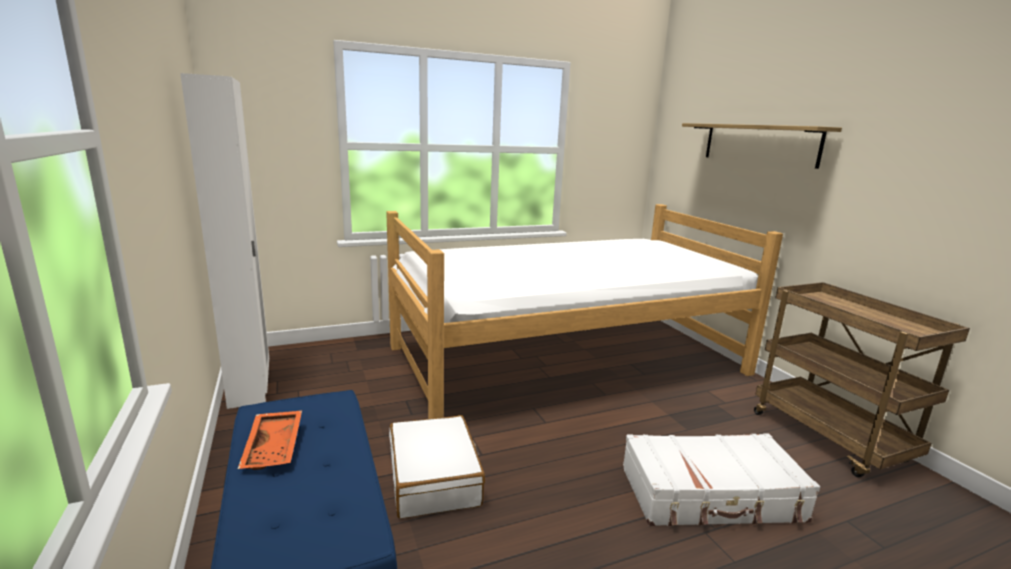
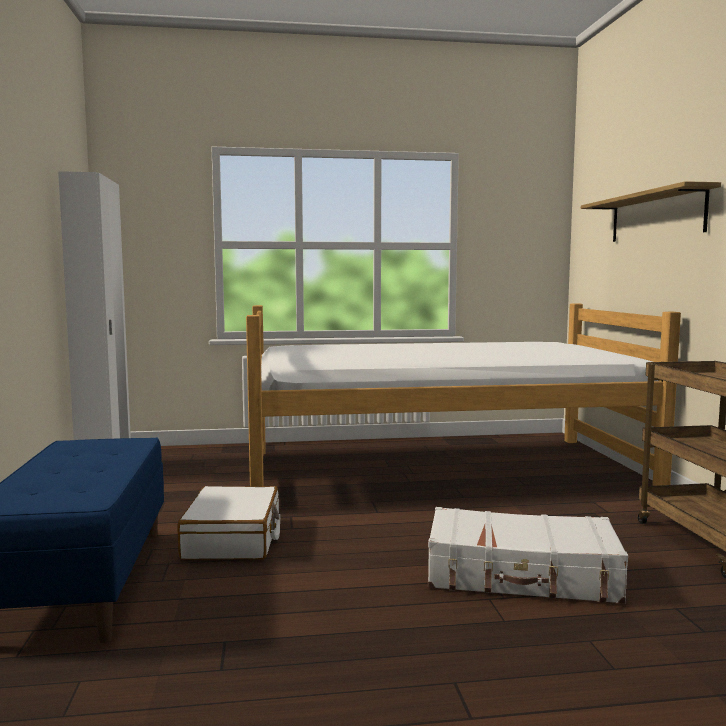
camera: 15 degrees right, 10 degrees down
(275, 447) = (65, 459): orange tray -> none

